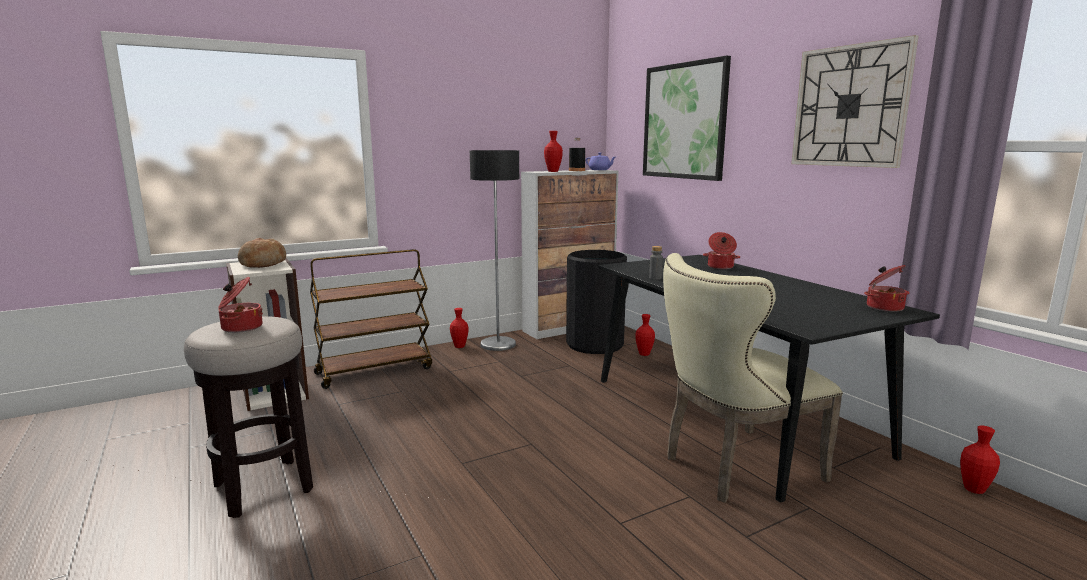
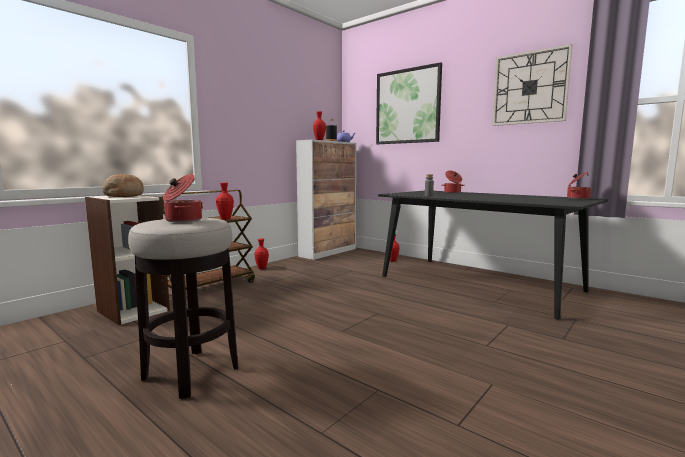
camera: 20 degrees left, 5 degrees down
(498, 344) = (289, 264): floor lamp -> none
(595, 344) = (356, 259): black trash can -> none
(733, 467) = (513, 307): beige chair -> none
(974, 489) = (636, 299): red vase -> red vase (225, 219)

